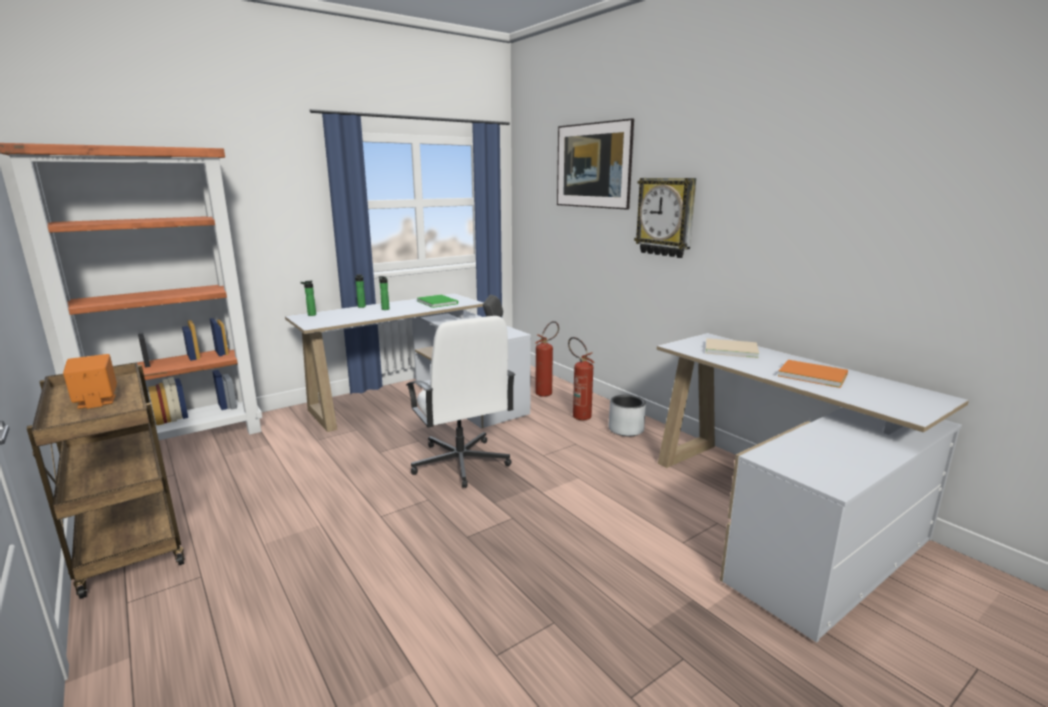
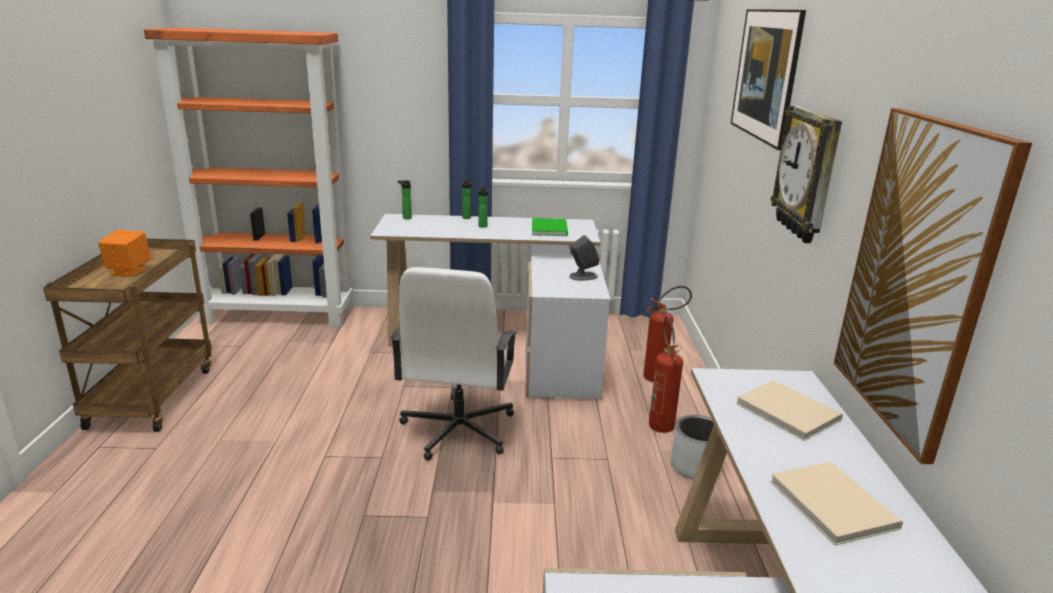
camera: 35 degrees right, 5 degrees up
(797, 247) = (917, 277): none -> picture
(810, 374) = (832, 502): orange book -> beige book

